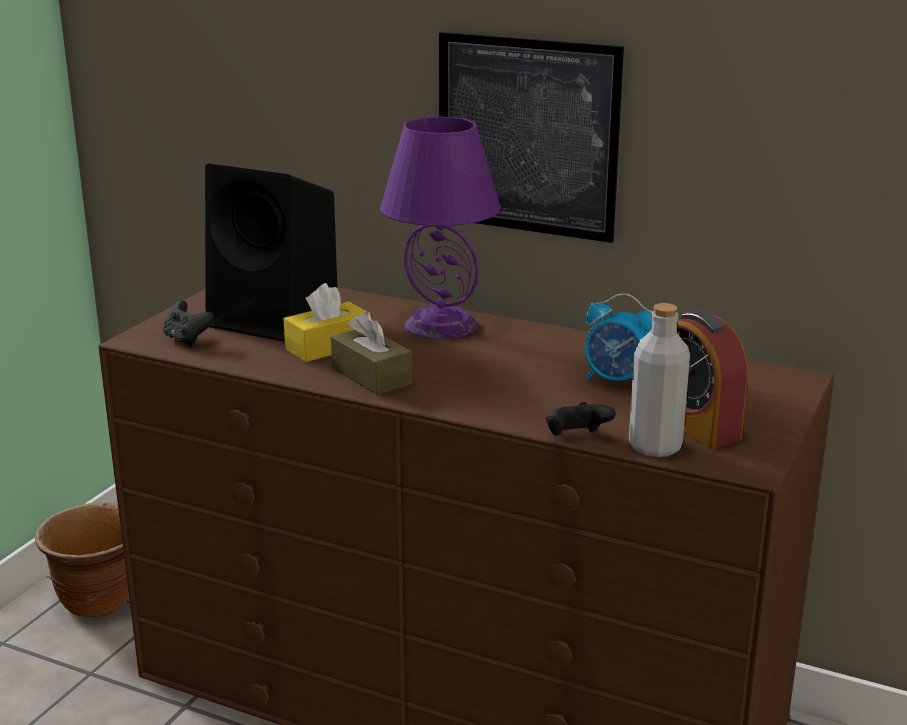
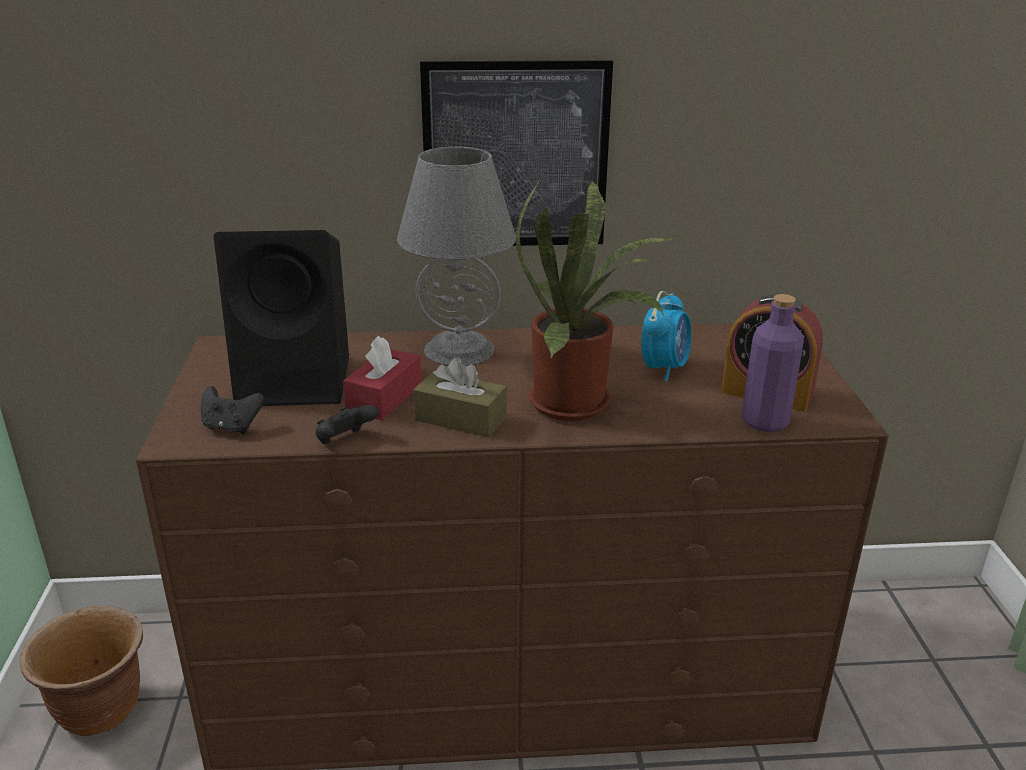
camera: 30 degrees left, 5 degrees up
(328, 346) = (384, 398): yellow tissue box -> red tissue box
(439, 325) = (458, 350): purple table lamp -> grey table lamp
(490, 390) = (578, 405): none -> potted plant
(576, 438) = (699, 431): black game controller -> black game controller (345, 441)
(617, 381) = (664, 368): alarm clock -> alarm clock turned 60 degrees counterclockwise
(655, 446) = (765, 421): grey bottle -> purple bottle

